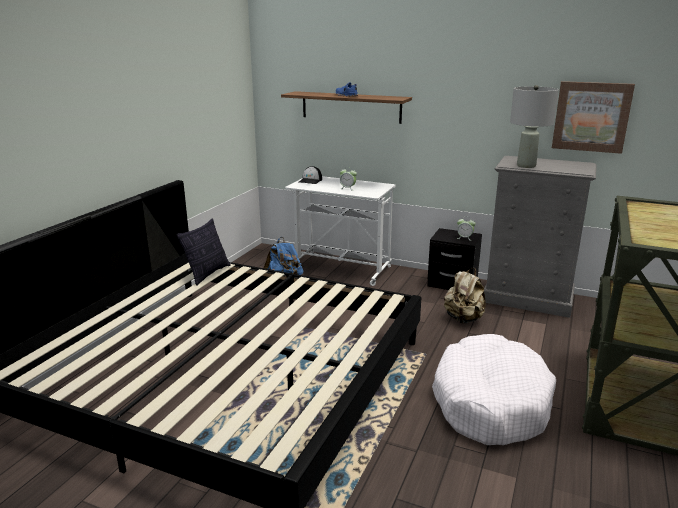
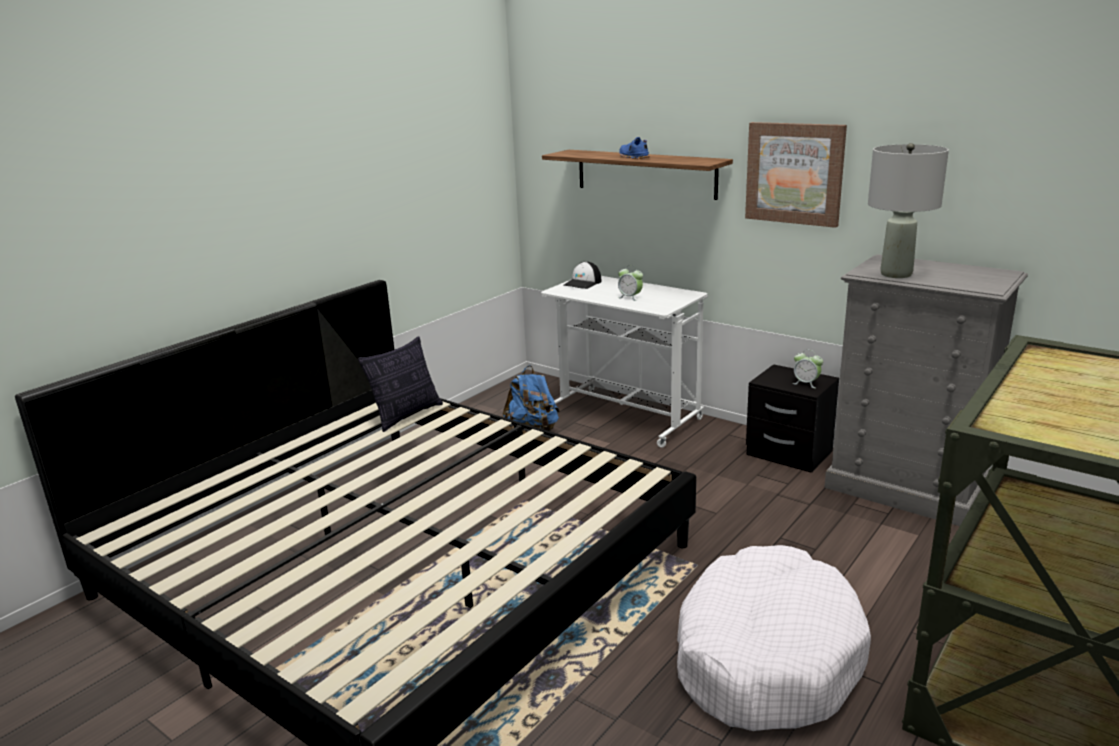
camera: 15 degrees right, 0 degrees up
(463, 319) = (782, 513): beige backpack -> none
(591, 117) = (1019, 194): picture -> picture (794, 173)

